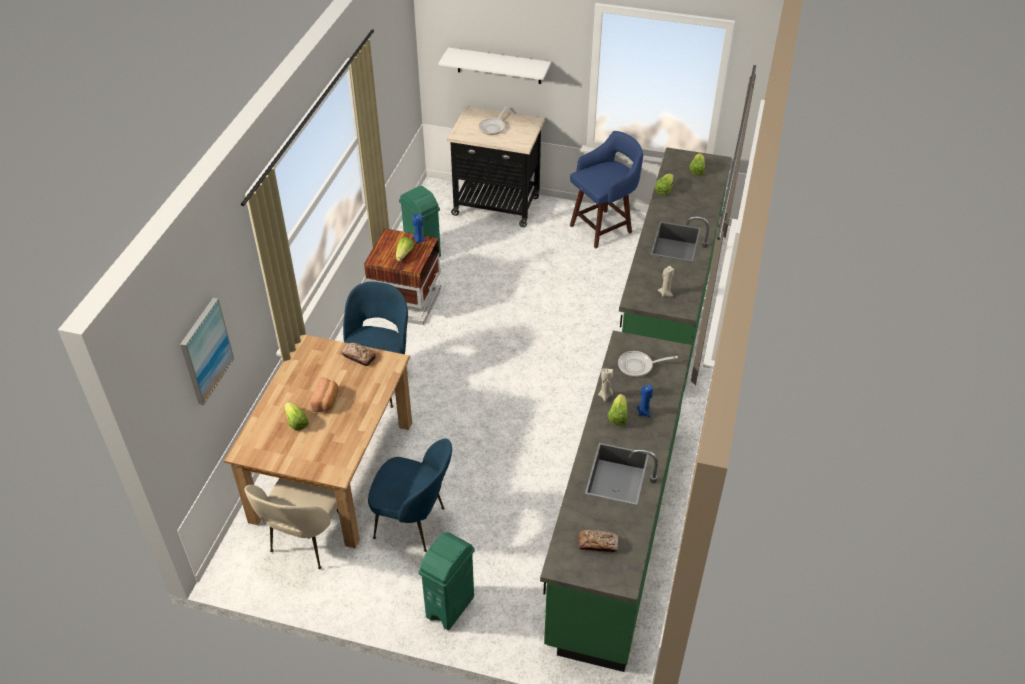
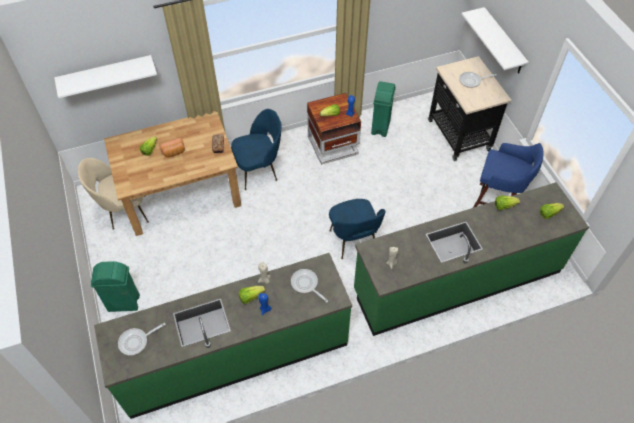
camera: 55 degrees right, 10 degrees up
(205, 351) = (106, 74): picture -> white shelf
(415, 525) = (169, 253): blue chair -> blue chair (353, 243)
(598, 544) = (136, 341): bread -> frying pan

